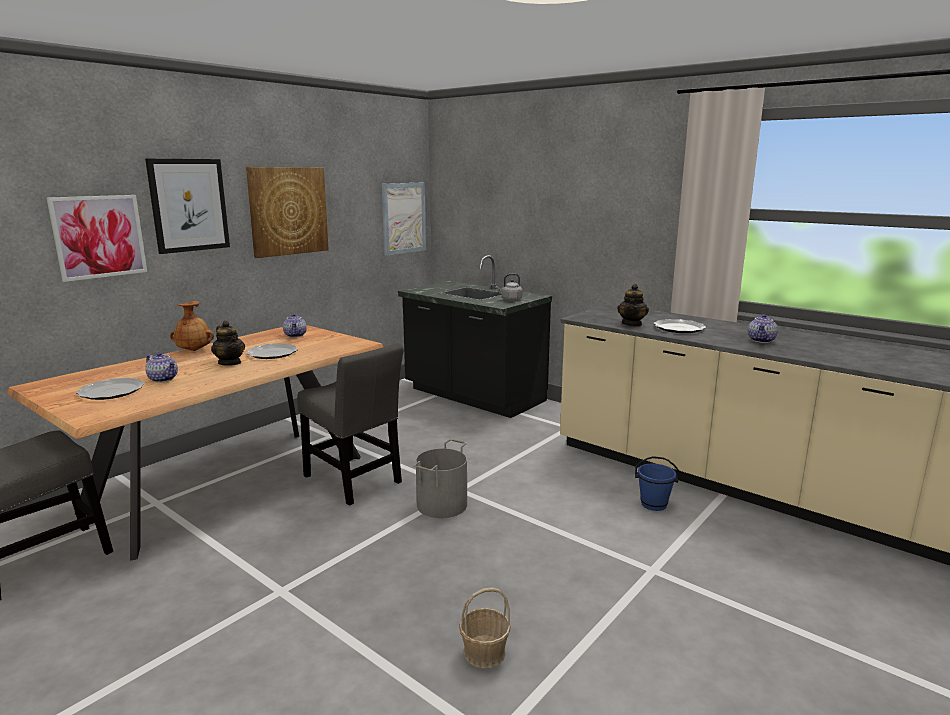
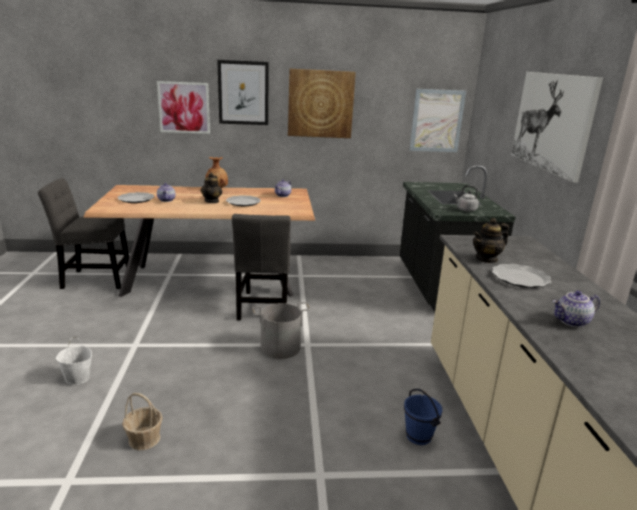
camera: 45 degrees right, 5 degrees up
(284, 664) = (78, 378): none -> white bucket
(580, 199) = (552, 122): none -> picture

